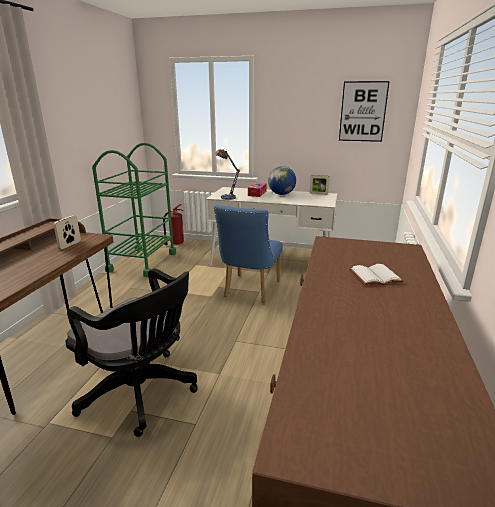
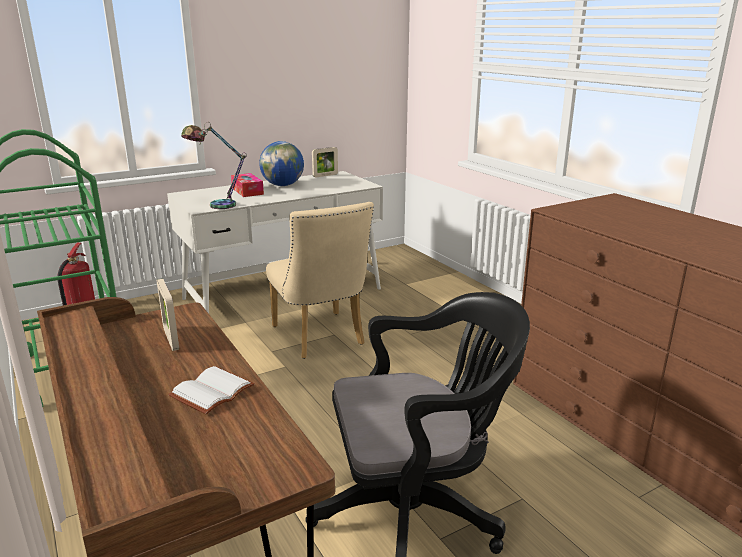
camera: 45 degrees left, 0 degrees up
(249, 291) = (321, 338): blue chair -> beige chair
(363, 111) = (351, 52): picture -> none
(375, 277) = (669, 226): white book -> white book (213, 393)

